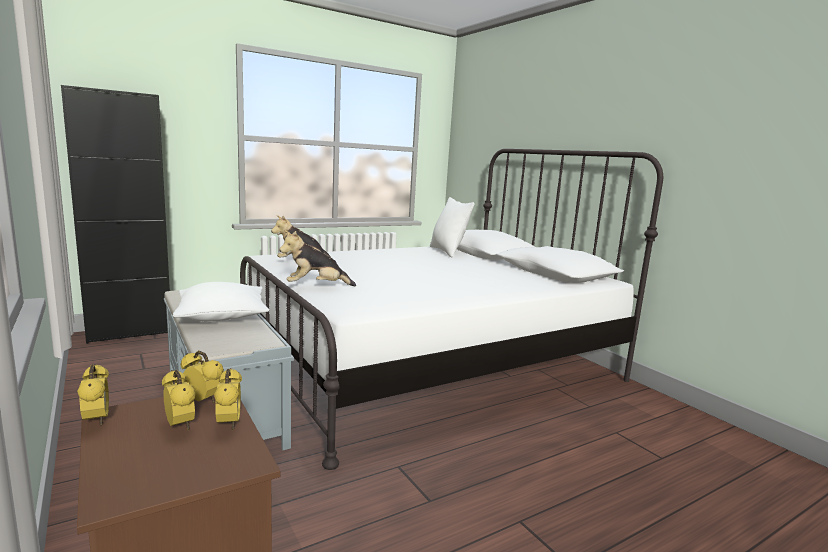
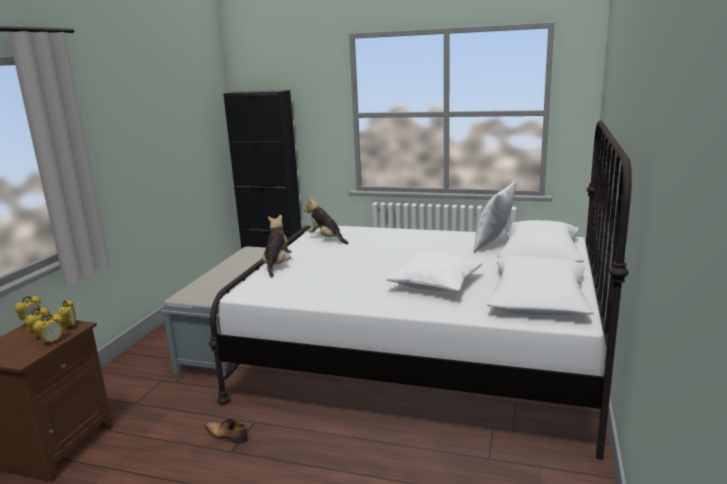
camera: 50 degrees right, 5 degrees up
(222, 315) = (232, 273): white pillow -> white pillow (435, 284)
(316, 287) = (277, 265): plush toy -> plush toy turned 60 degrees clockwise
(398, 491) = (227, 436): none -> shoe

